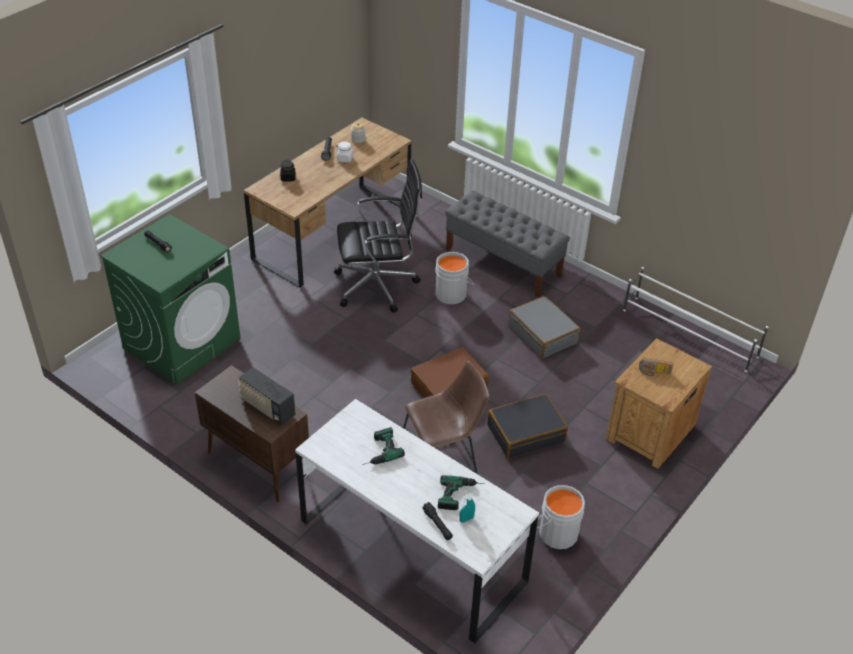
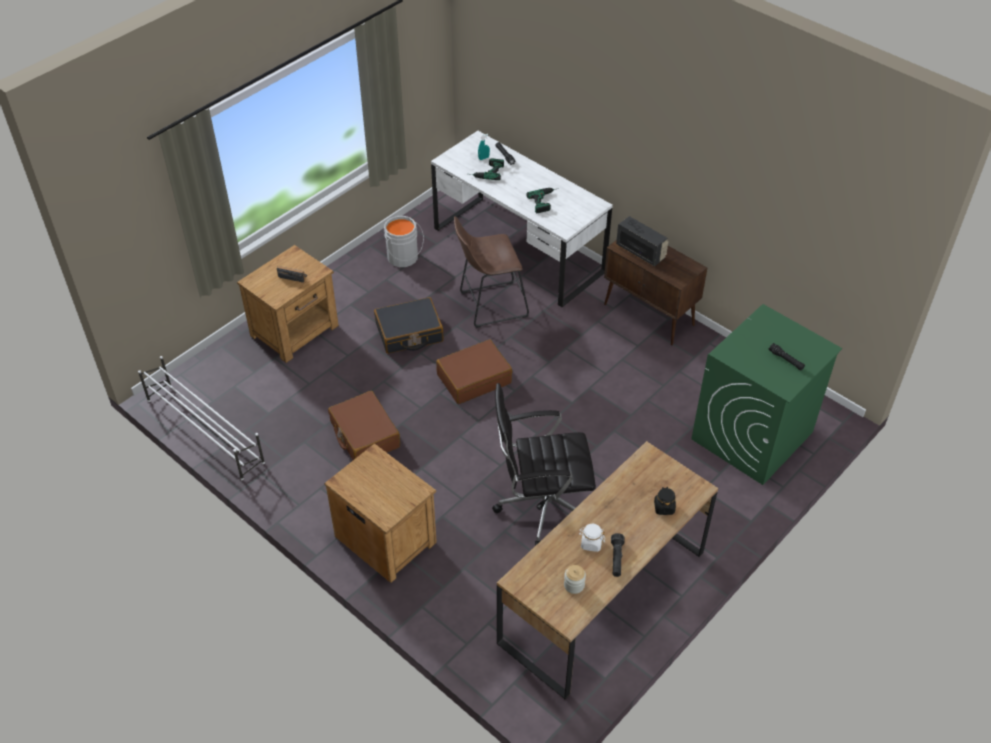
camera: 175 degrees left, 5 degrees up
(452, 293) = (456, 492): grey bucket -> none
(503, 262) = (385, 538): grey bench -> brown nightstand
(543, 334) = (364, 435): grey suitcase -> brown suitcase

